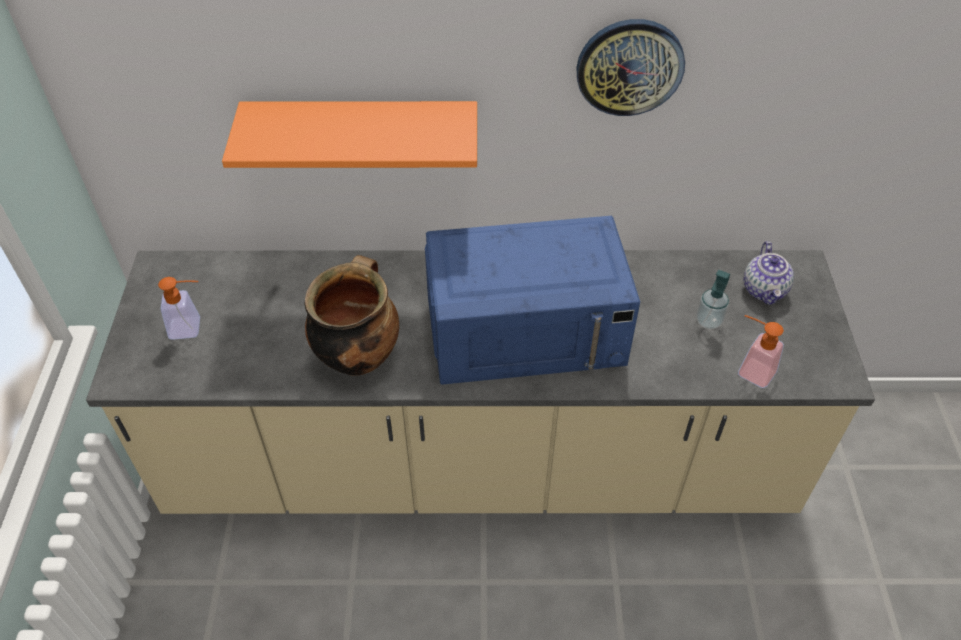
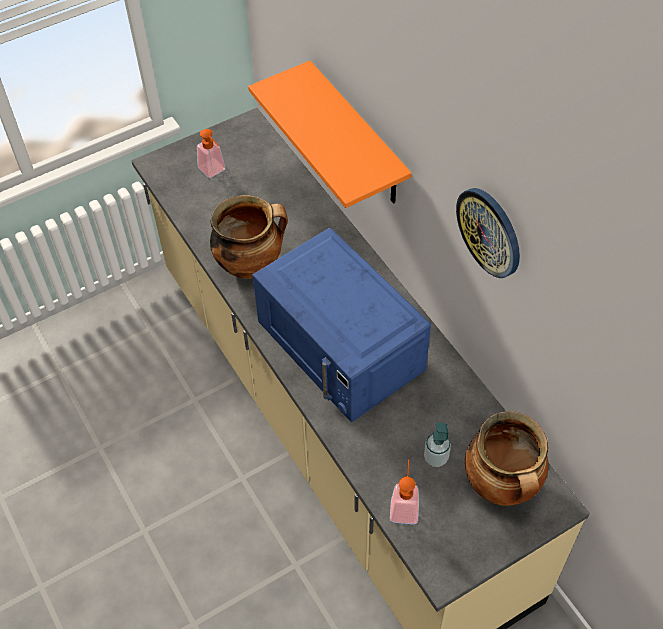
camera: 60 degrees right, 5 degrees up
(765, 290) = (502, 485): teapot -> cooking pot

